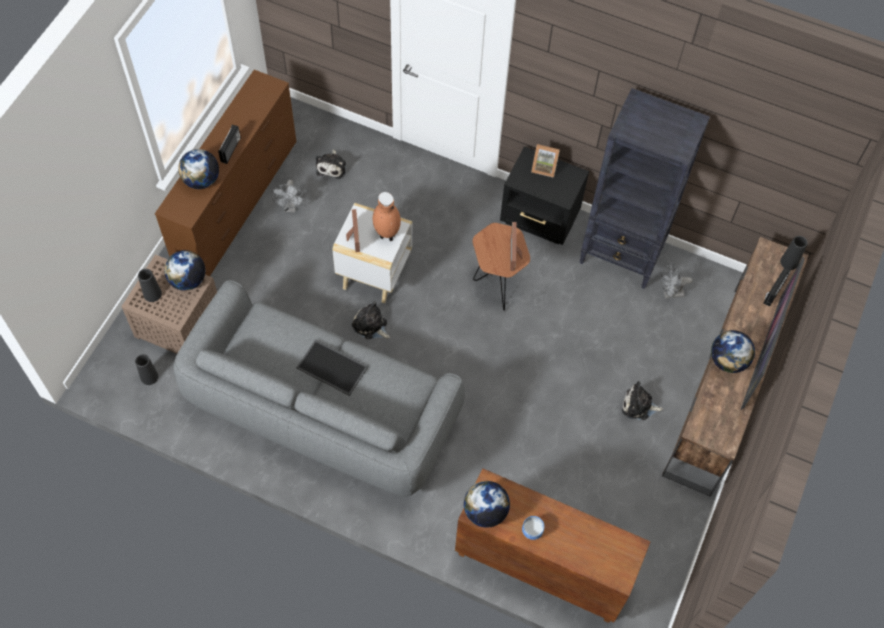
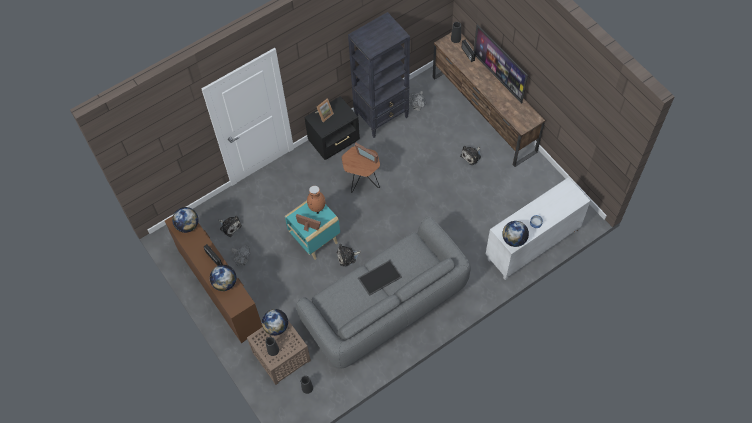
camera: 55 degrees left, 0 degrees up
(374, 272) = (314, 238): white side table -> turquoise side table
(540, 567) = (532, 246): brown cabinet -> white cabinet
(728, 361) = (493, 94): globe -> globe (188, 225)

